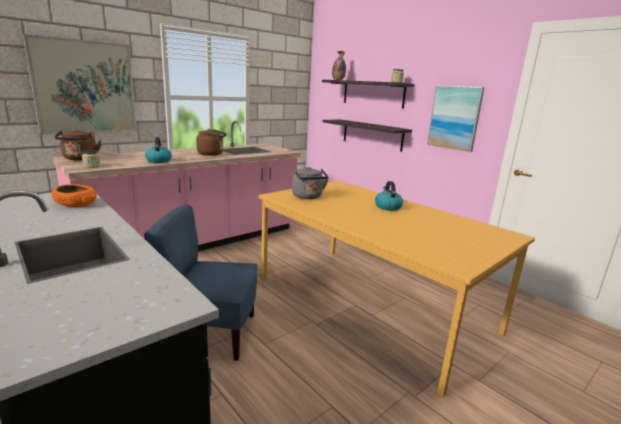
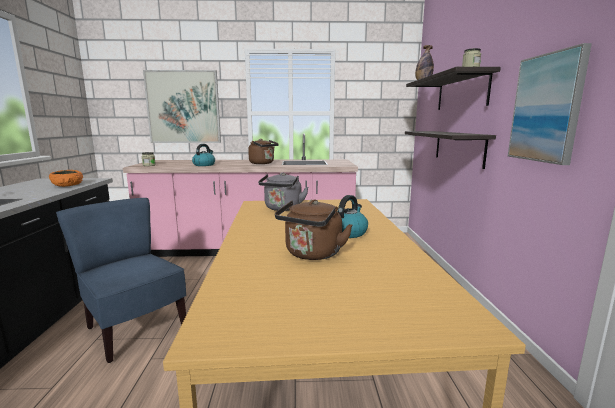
camera: 40 degrees right, 5 degrees down
(79, 159) = (161, 161): brown kettle -> brown kettle (312, 254)

